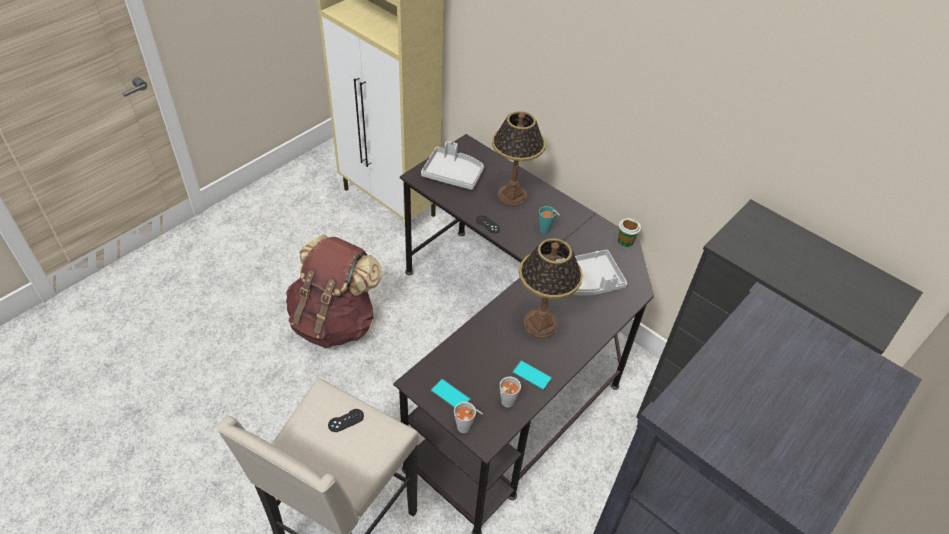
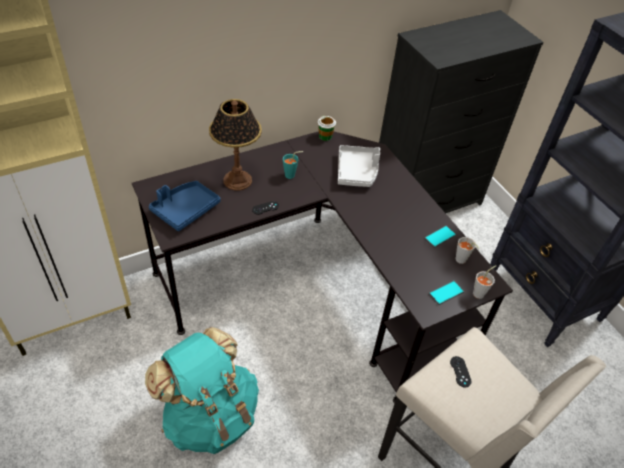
camera: 70 degrees left, 0 degrees up
(335, 321) = (210, 415): brown backpack -> turquoise backpack
(453, 174) = (185, 210): grey tray -> blue tray
(541, 324) = (391, 214): table lamp -> none

